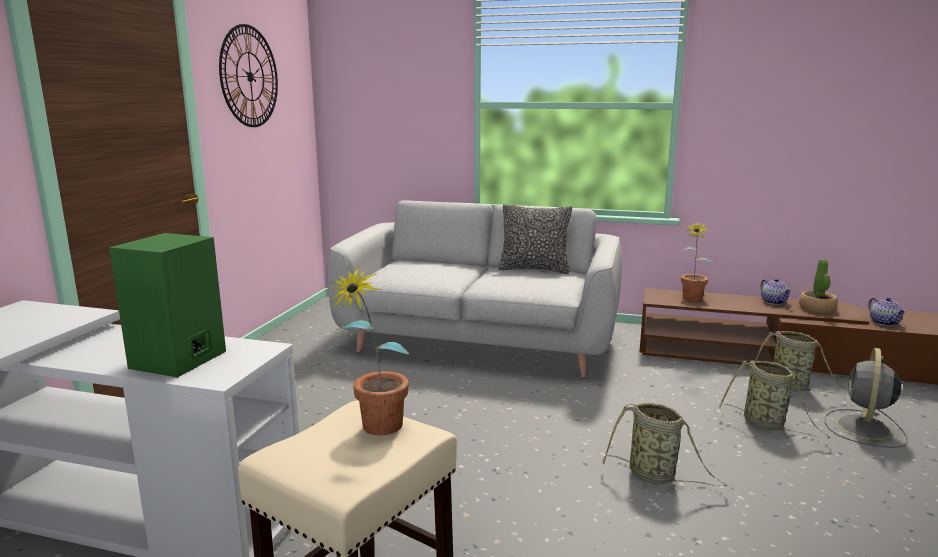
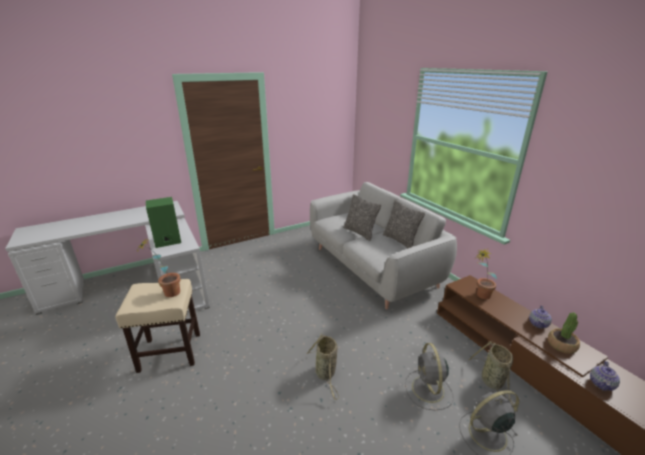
camera: 45 degrees right, 10 degrees up
(250, 76) = (305, 112): wall clock -> none
(464, 276) = (360, 232): none -> pillow
(766, 425) = (428, 390): basket -> grey fan

